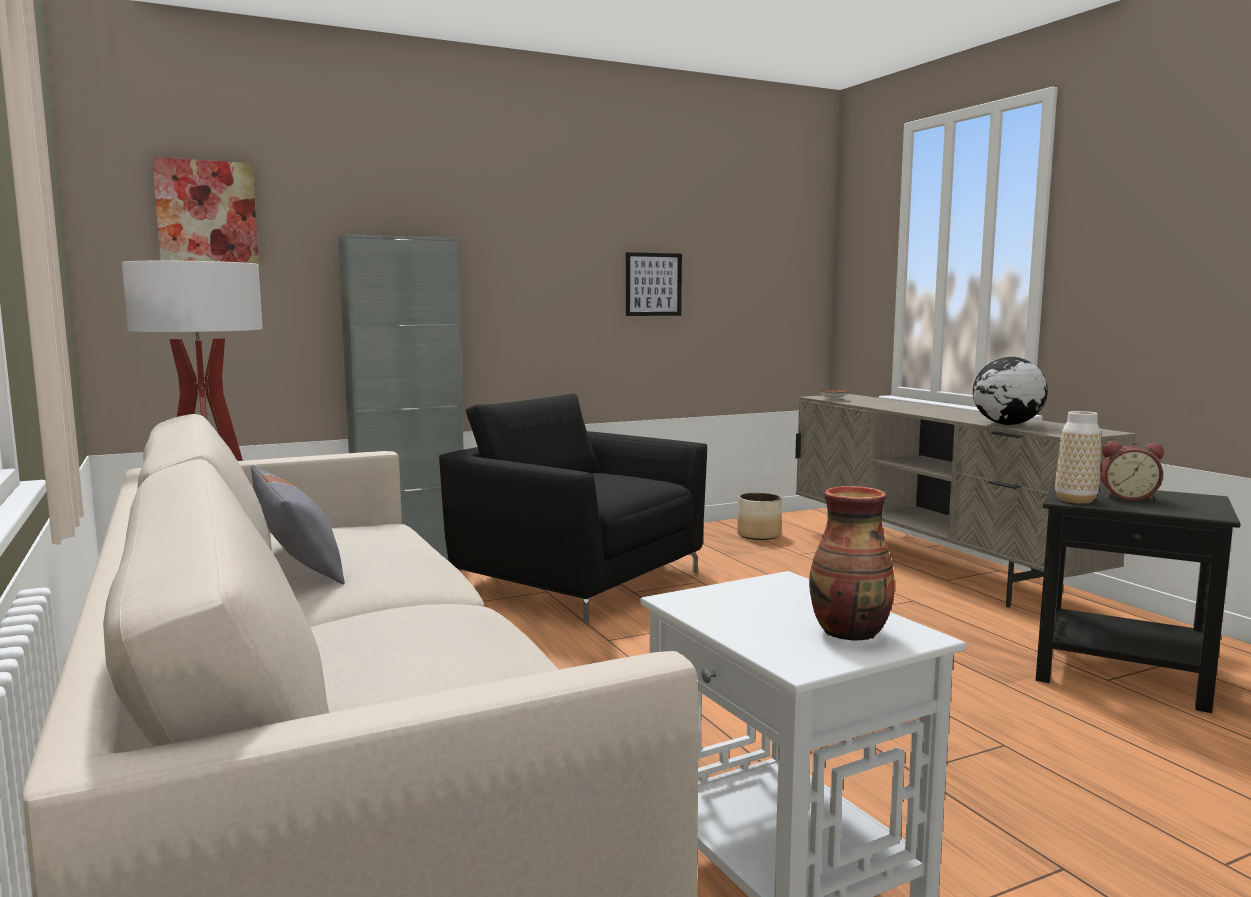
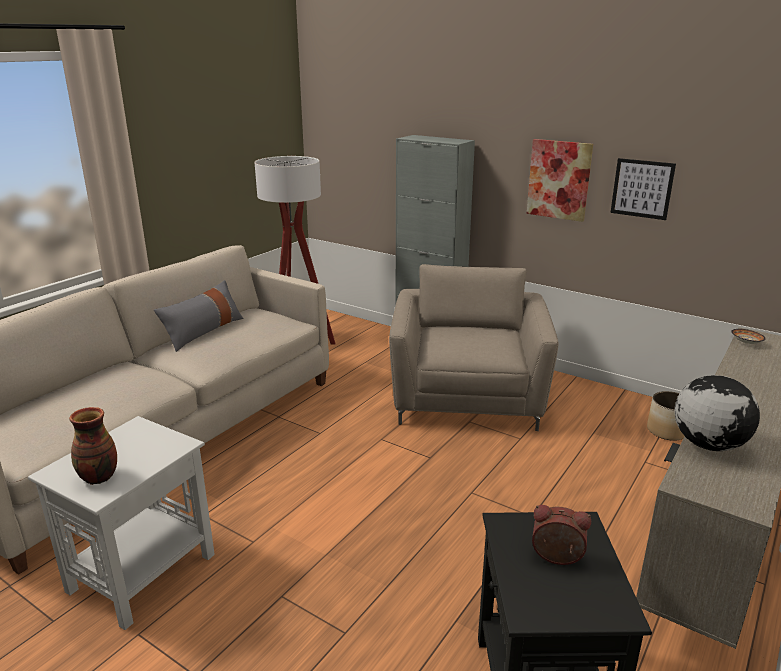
camera: 60 degrees right, 15 degrees up
(207, 219) = (354, 120): picture -> picture (559, 179)
(577, 580) = (467, 397): black armchair -> beige armchair
(1075, 500) = (508, 528): vase -> none
(1127, 497) = (556, 558): alarm clock -> alarm clock turned 120 degrees clockwise

